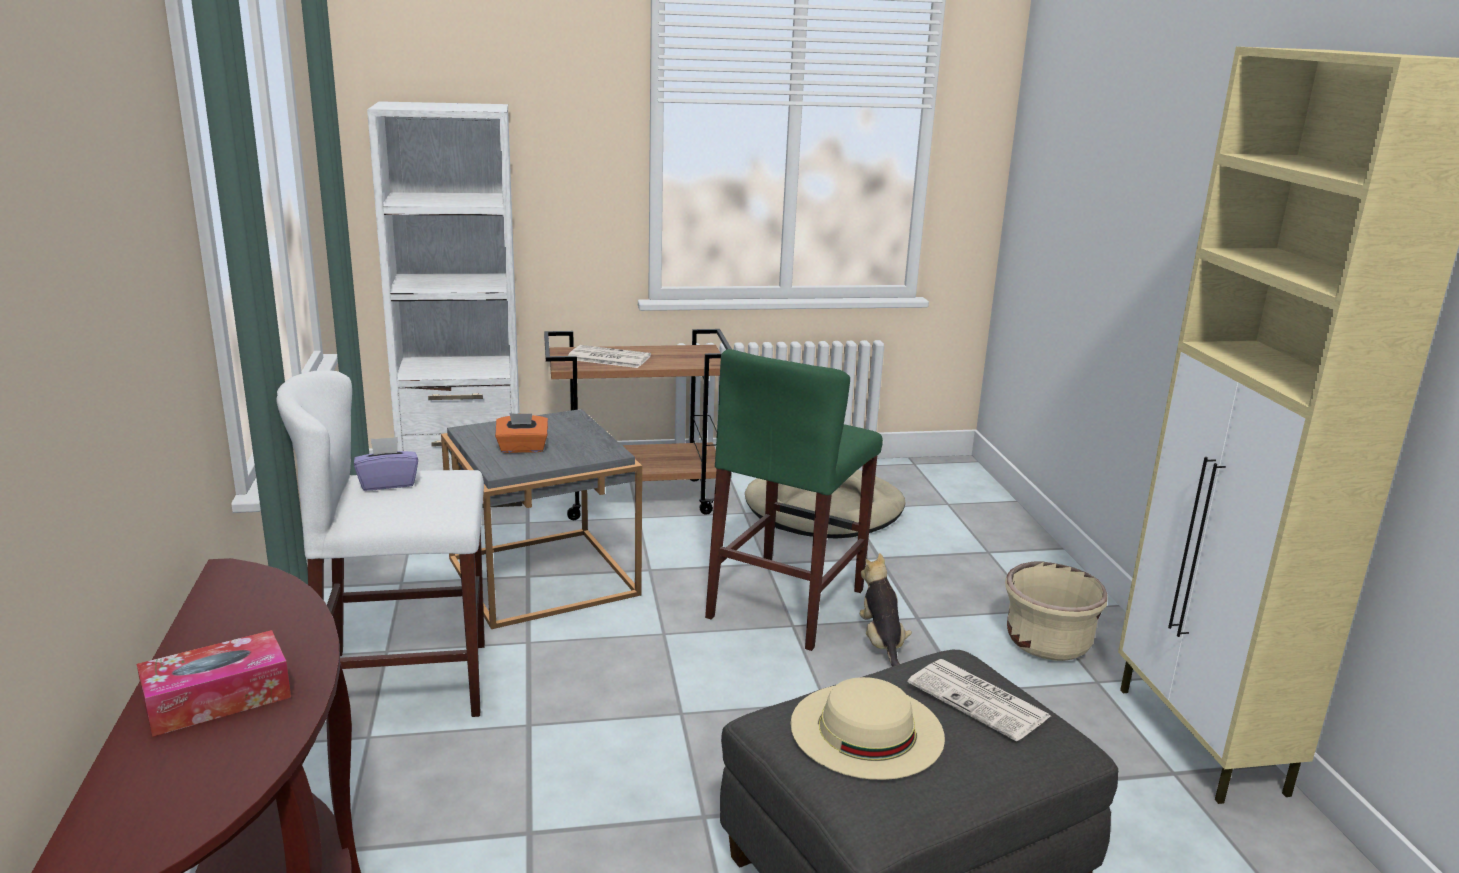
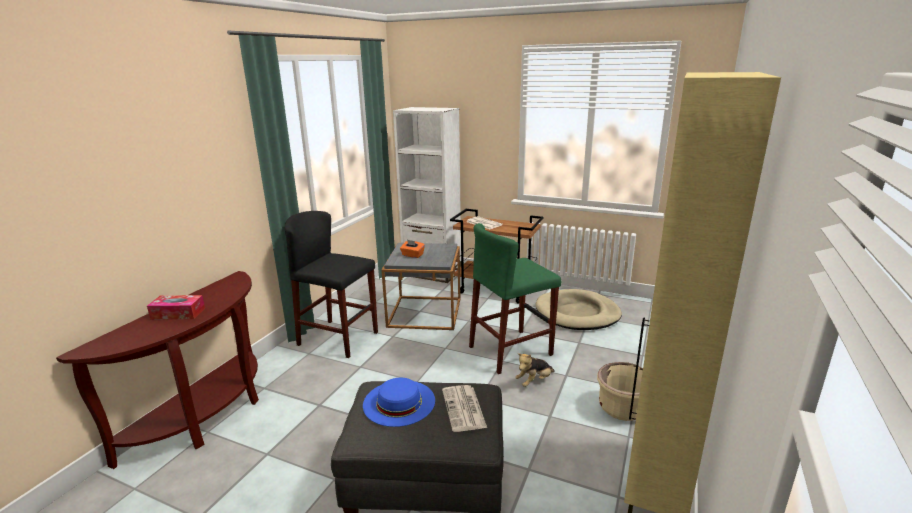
camera: 35 degrees right, 0 degrees up
(387, 483) = (334, 258): purple tissue box -> none
(405, 683) = (338, 338): white stool -> black stool
(867, 729) = (399, 402): beige hat -> blue hat
(881, 644) = (534, 381): plush toy -> plush toy turned 150 degrees counterclockwise

